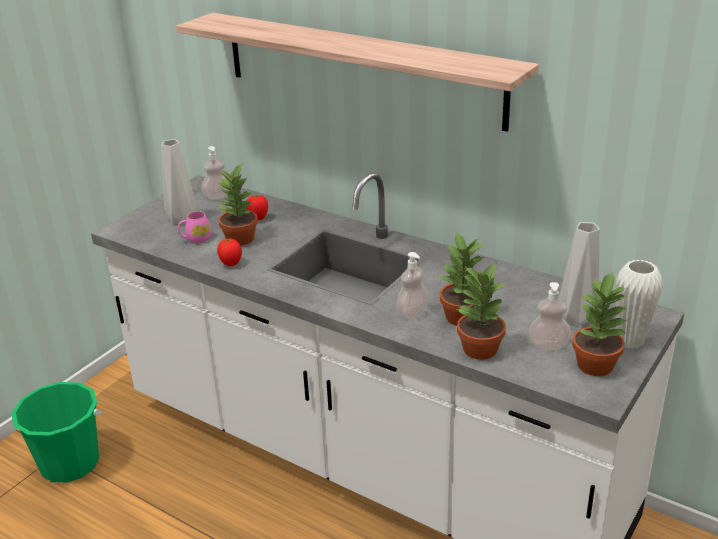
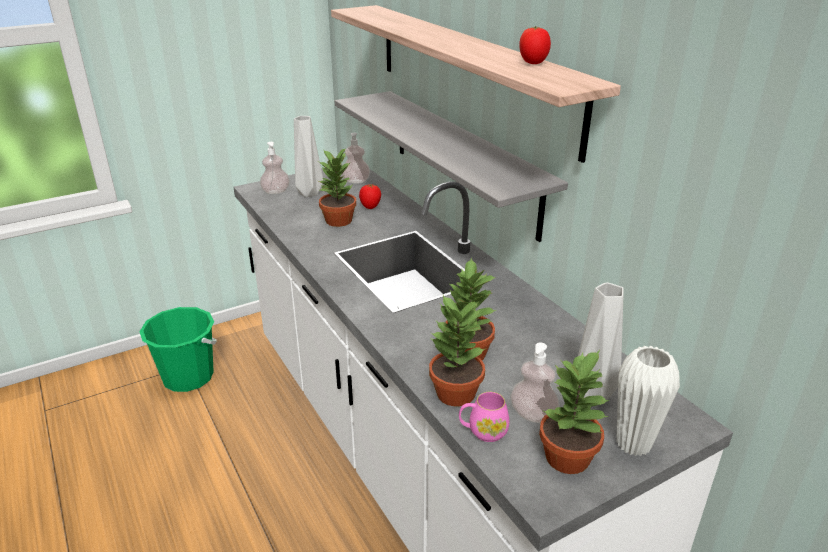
camera: 25 degrees right, 0 degrees up
(196, 239) = (303, 211): pink mug -> pink mug (483, 431)
(231, 264) = (310, 240): tomato -> tomato (533, 63)
(357, 151) = (463, 160): none -> grey shelf
(412, 312) = (423, 332): soap dispenser -> soap dispenser (276, 191)

